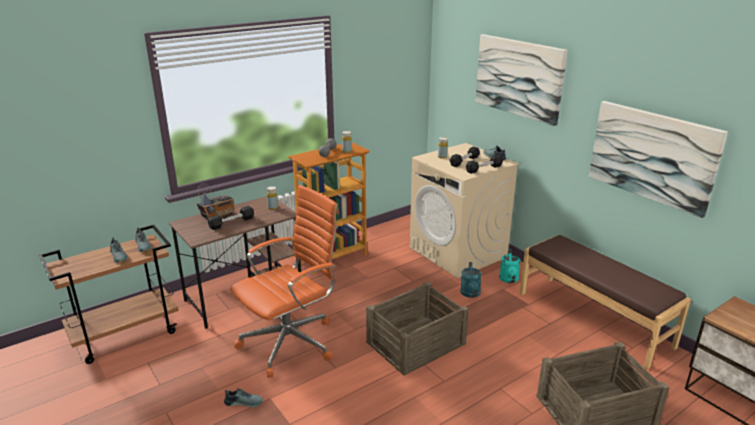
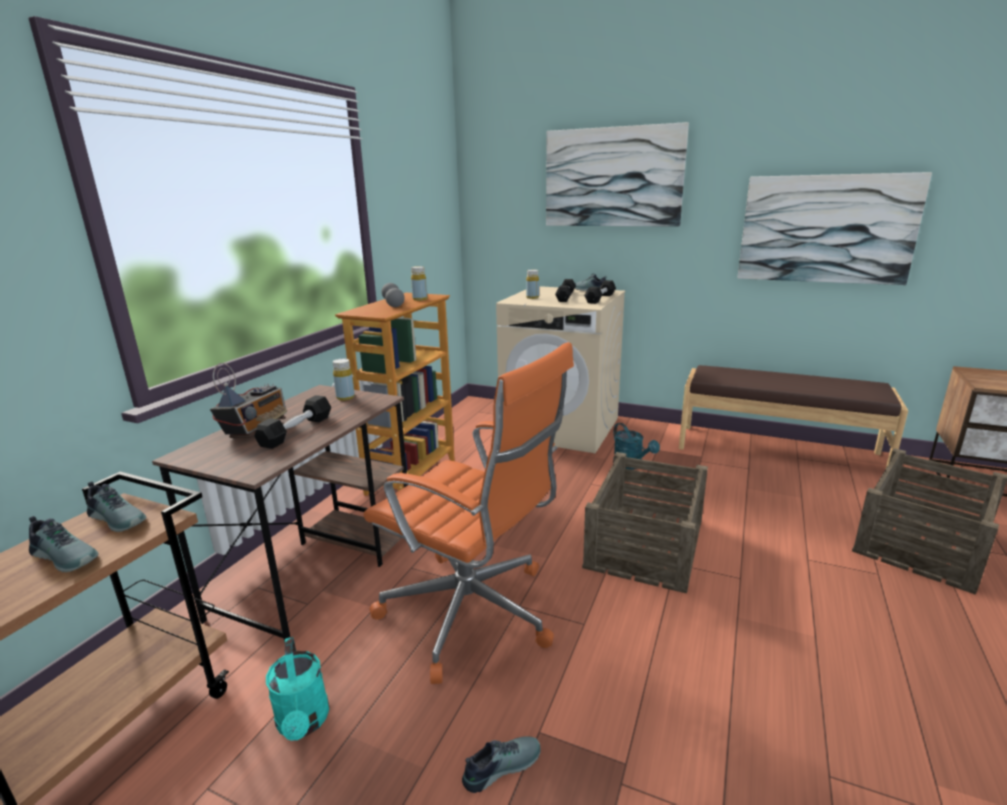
camera: 30 degrees left, 5 degrees down
(291, 342) = (473, 614): orange office chair -> orange office chair turned 105 degrees clockwise
(509, 280) = (650, 439): turquoise watering can -> turquoise watering can (303, 723)

